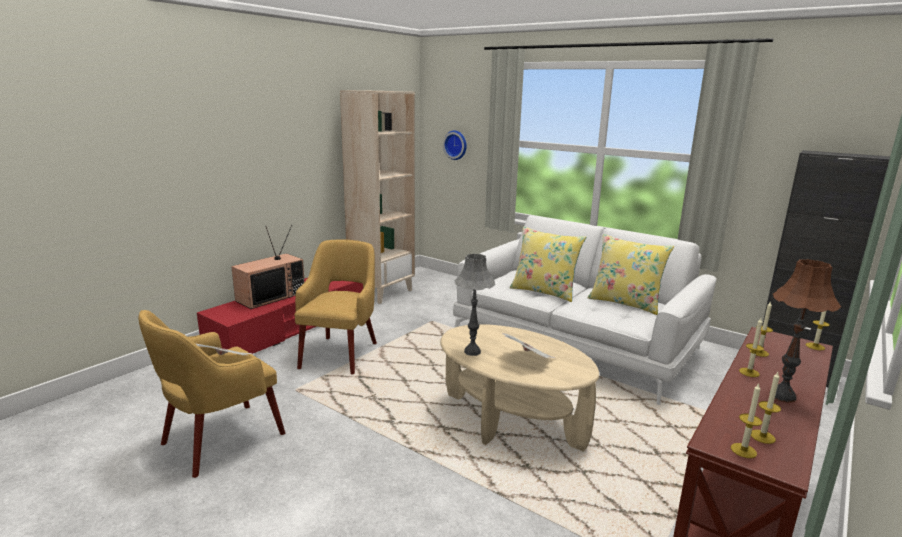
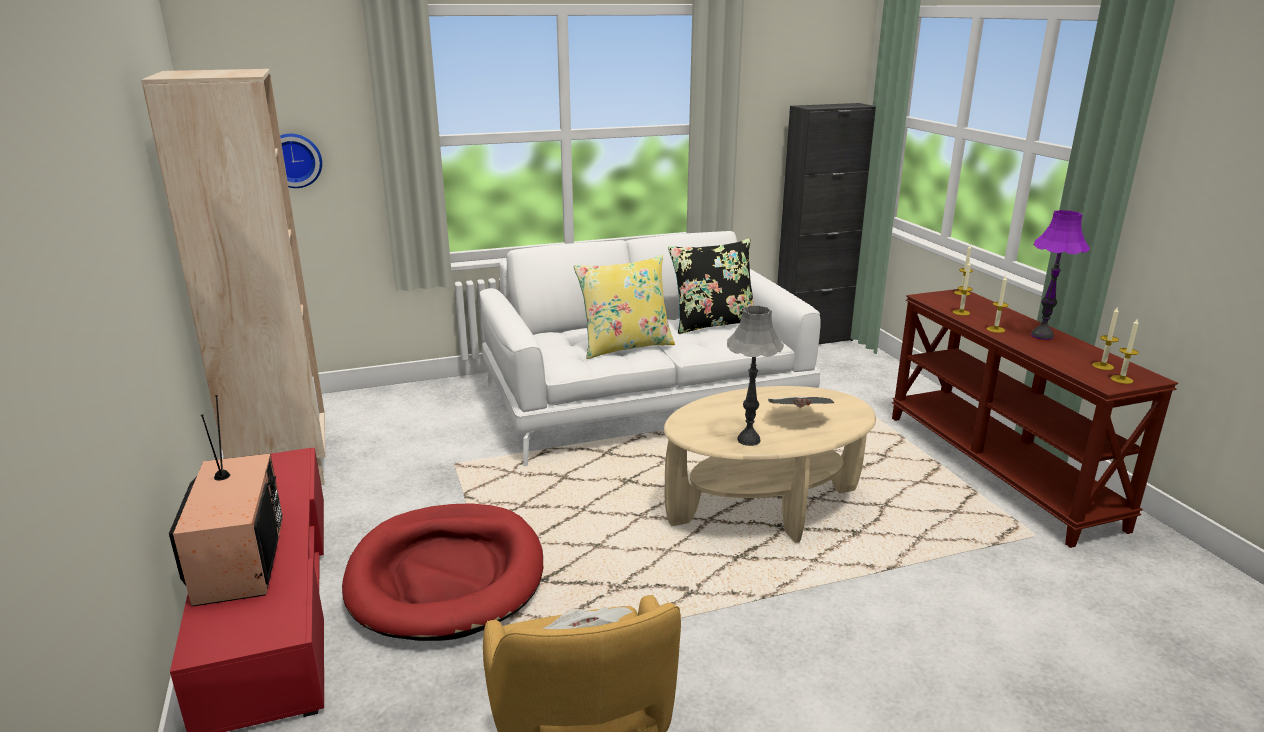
camera: 55 degrees left, 5 degrees up
(340, 353) = (446, 576): yellow armchair -> red dog bed
(625, 303) = (713, 324): yellow pillow -> black pillow
(782, 396) = (1042, 336): brown table lamp -> purple table lamp

